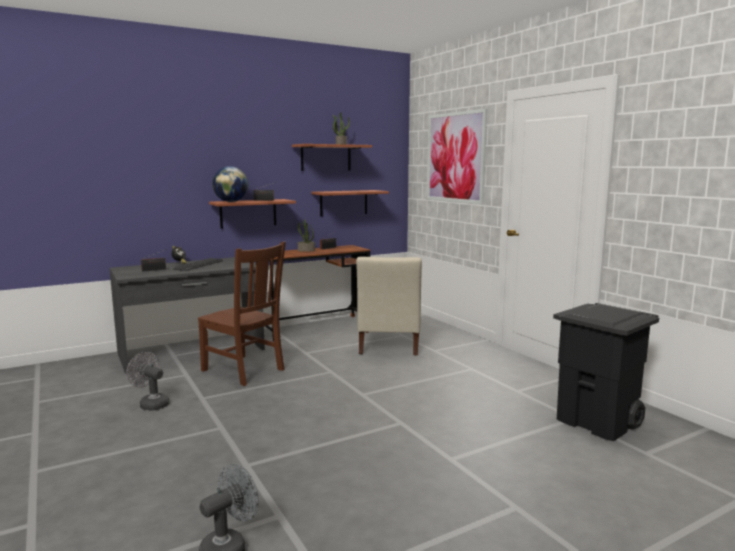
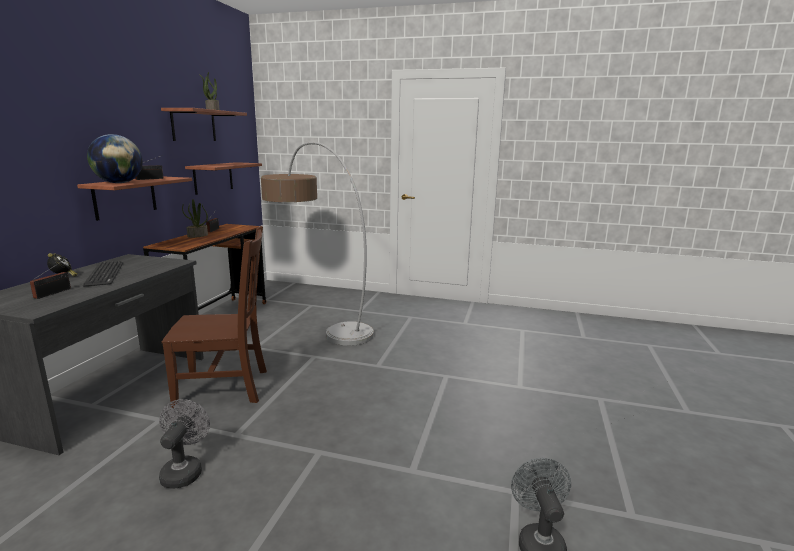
camera: 45 degrees left, 5 degrees up
(151, 404) = (184, 470): grey fan -> grey fan turned 105 degrees clockwise
(388, 344) = (315, 316): beige chair -> floor lamp
(455, 157) = (328, 129): picture -> none
(599, 422) = (536, 328): black trash can -> none

